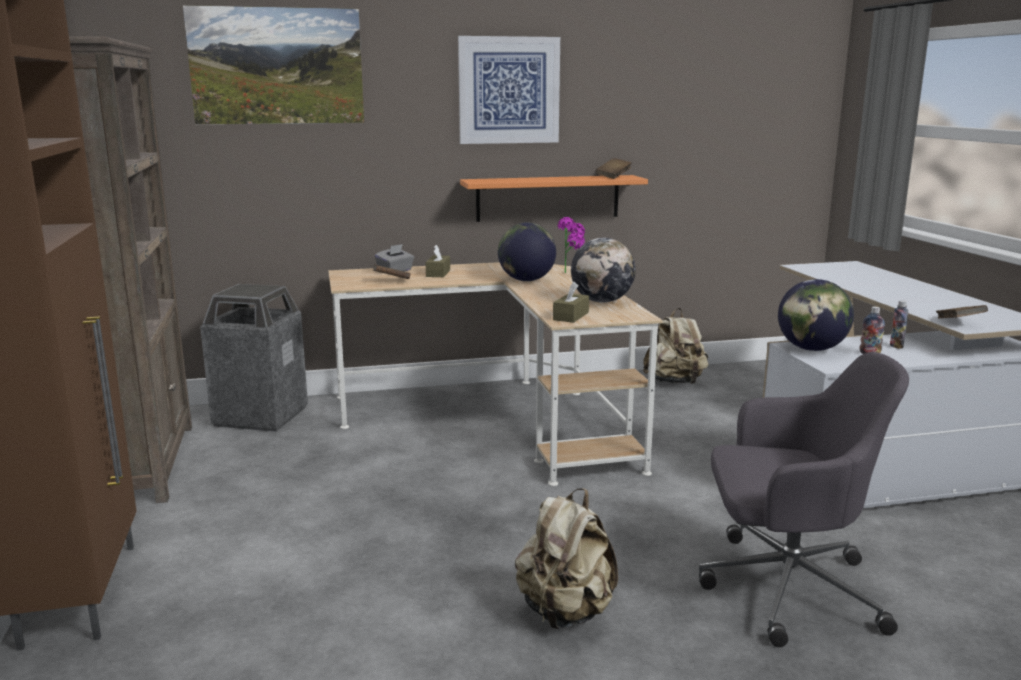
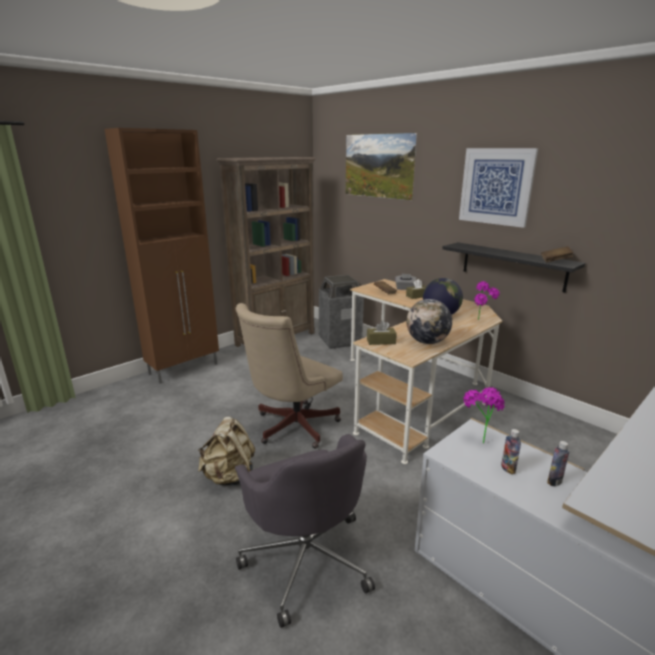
camera: 60 degrees right, 5 degrees up
(482, 526) = (291, 427): none -> beige office chair
(548, 198) = (513, 266): orange shelf -> black shelf
(675, 382) = (568, 435): beige backpack -> none
(811, 349) = (479, 438): globe -> potted plant
(959, 323) = (602, 497): brown book -> none

